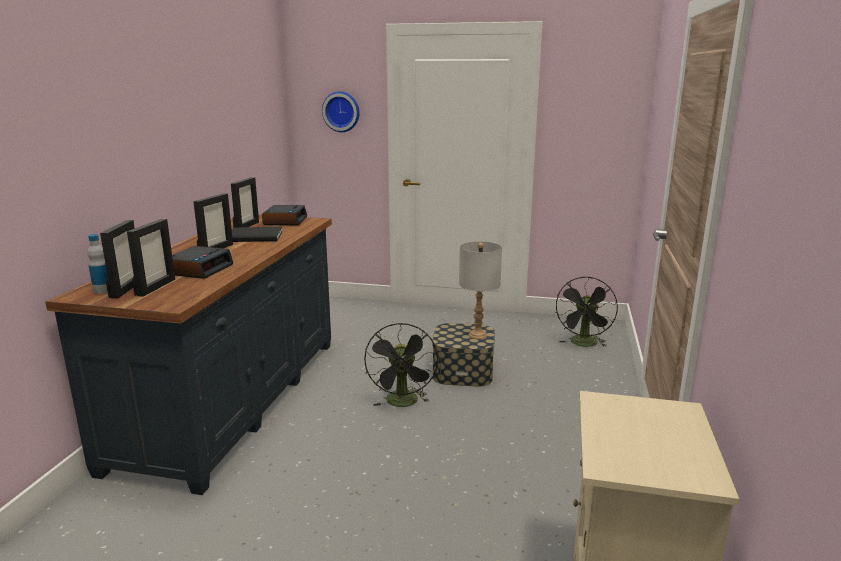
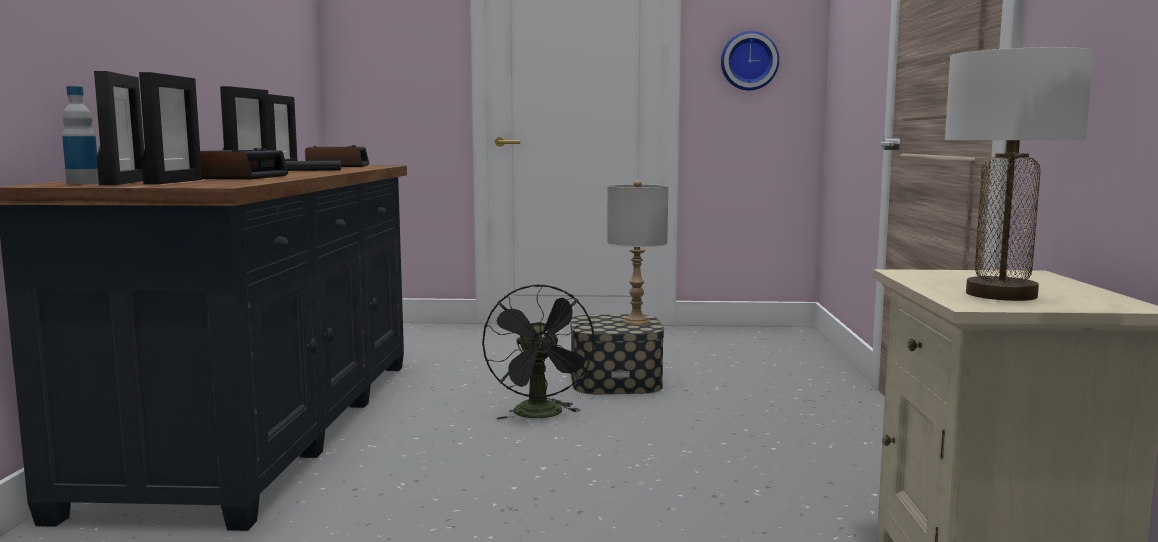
camera: 10 degrees left, 10 degrees down
(341, 111) = (403, 43): wall clock -> wall clock (749, 61)
(584, 344) = (772, 349): black fan -> none
(635, 451) = (1002, 295): none -> table lamp

